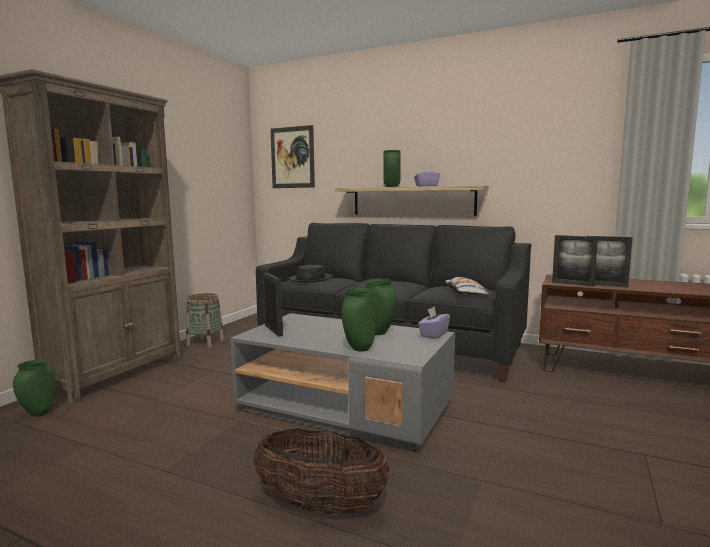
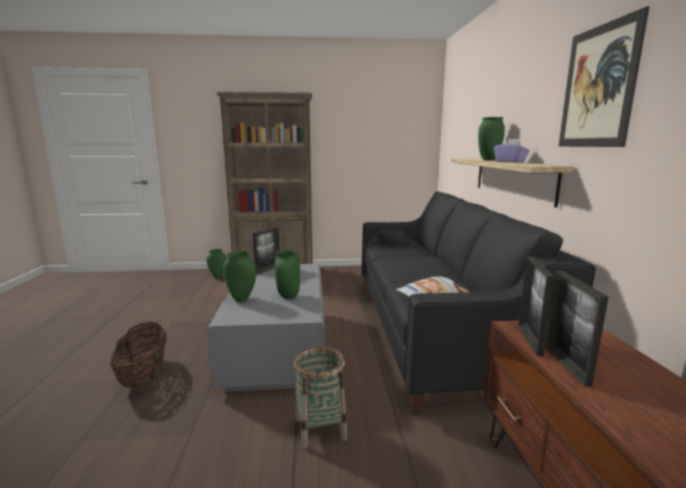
camera: 60 degrees right, 5 degrees up
(205, 342) = (346, 272): basket -> basket (320, 429)
(292, 157) = (455, 125): picture -> picture (598, 87)
(433, 334) = (303, 315): purple tissue box -> none

